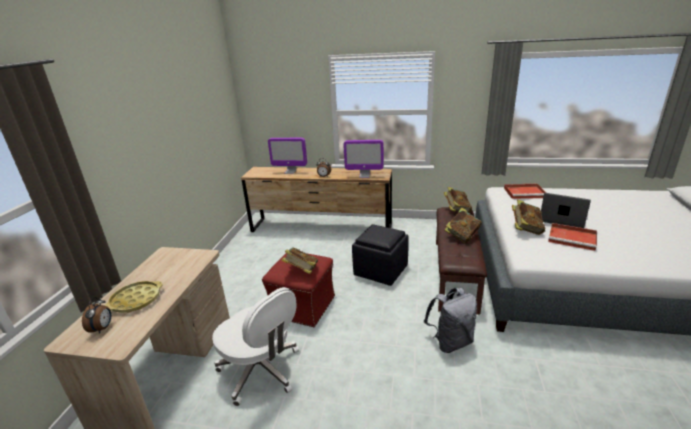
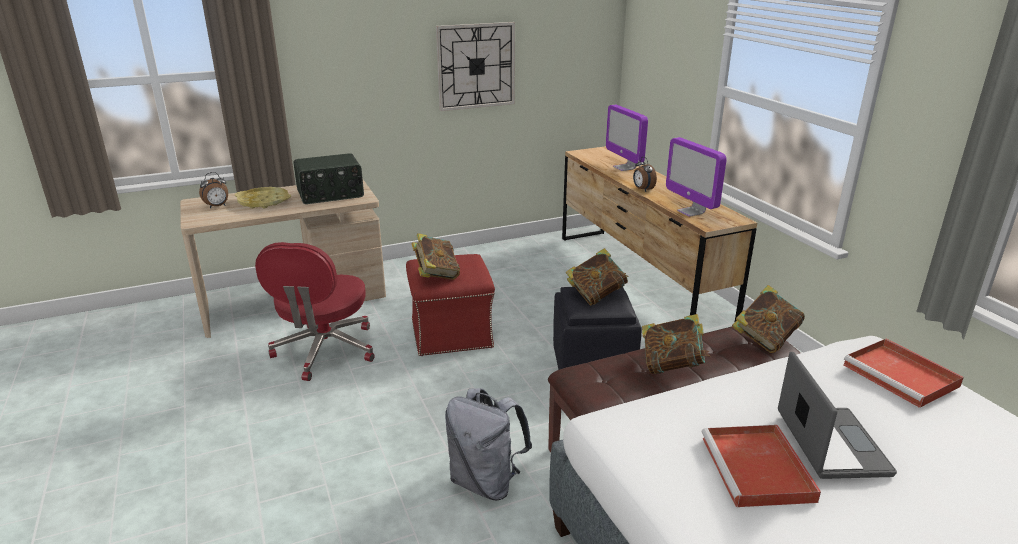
camera: 55 degrees right, 0 degrees up
(174, 266) = (330, 194): none -> radio
(185, 137) = (476, 66): none -> wall clock
(261, 371) = (325, 351): white office chair -> red office chair
(525, 229) = (722, 404): book -> book (596, 295)

